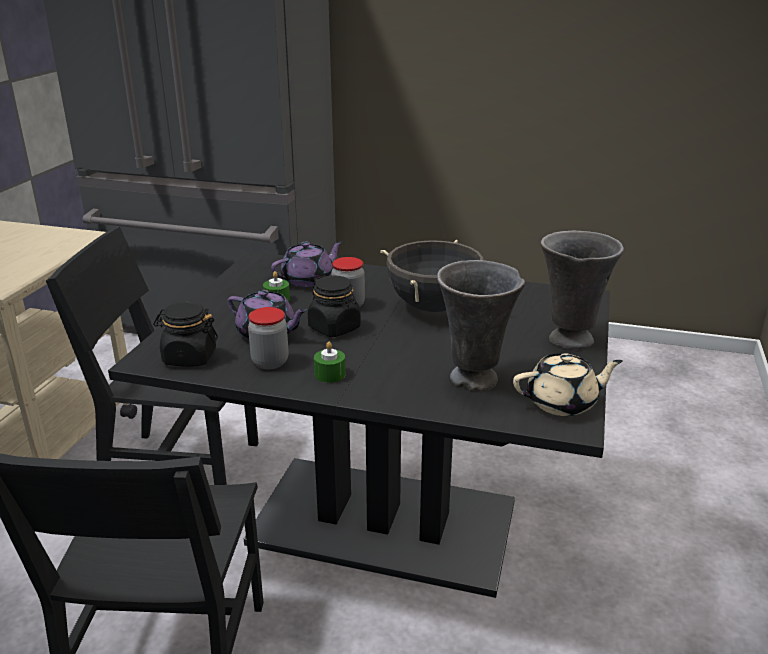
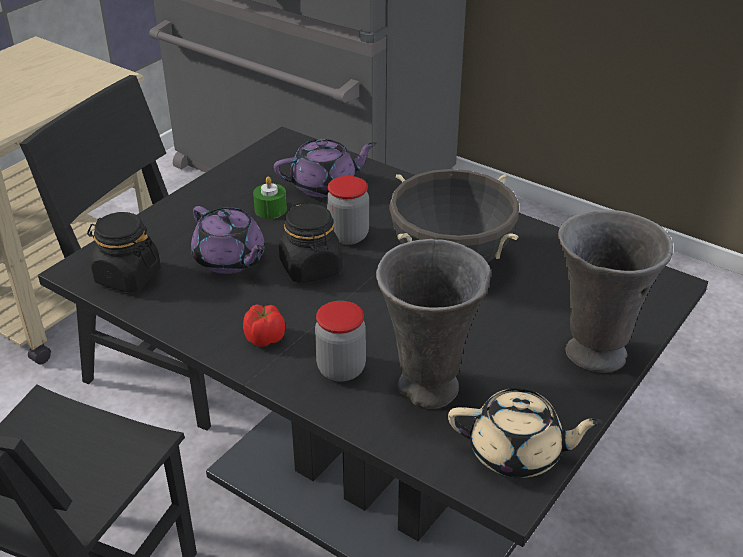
camera: 20 degrees right, 10 degrees up
(270, 362) = (209, 303): jar -> jar (341, 369)
(330, 374) = (264, 337): green candle -> tomato

